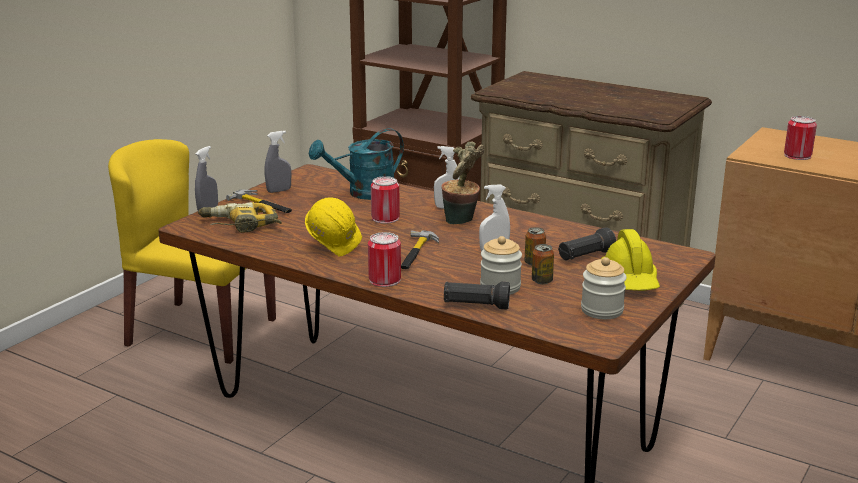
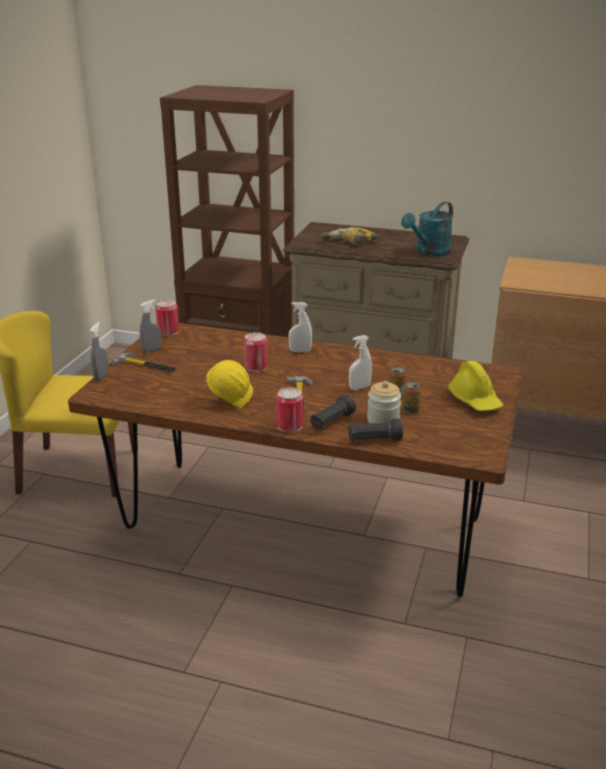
camera: 15 degrees left, 5 degrees up
(240, 225) = (138, 388): power drill -> power drill (351, 242)
(364, 193) = (224, 345): turquoise watering can -> turquoise watering can (429, 252)
(461, 221) = (318, 362): potted plant -> none
(585, 256) = (430, 383): black flashlight -> black flashlight (331, 422)
(602, 310) = (470, 430): jar -> none
(797, 156) = (548, 280): can -> can (168, 331)

